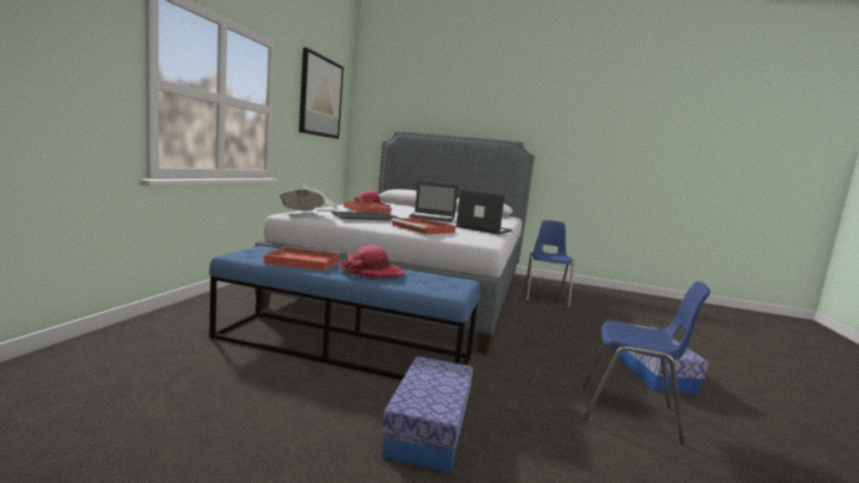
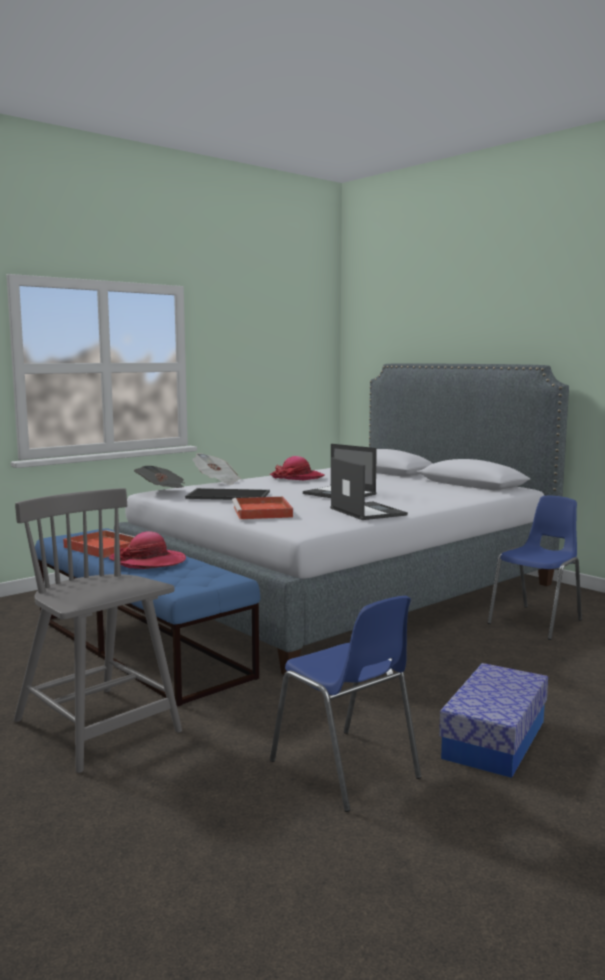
camera: 35 degrees right, 0 degrees up
(320, 97) = (274, 333): picture -> none
(366, 210) = (263, 484): red tray -> none
(428, 428) = (98, 728): storage box -> grey chair

